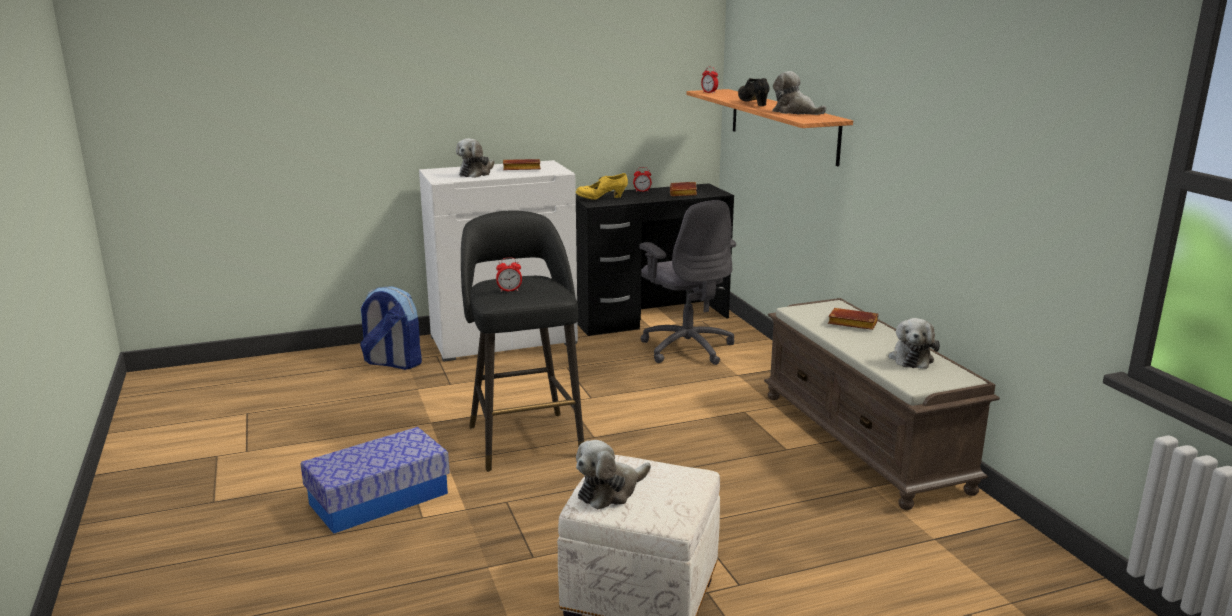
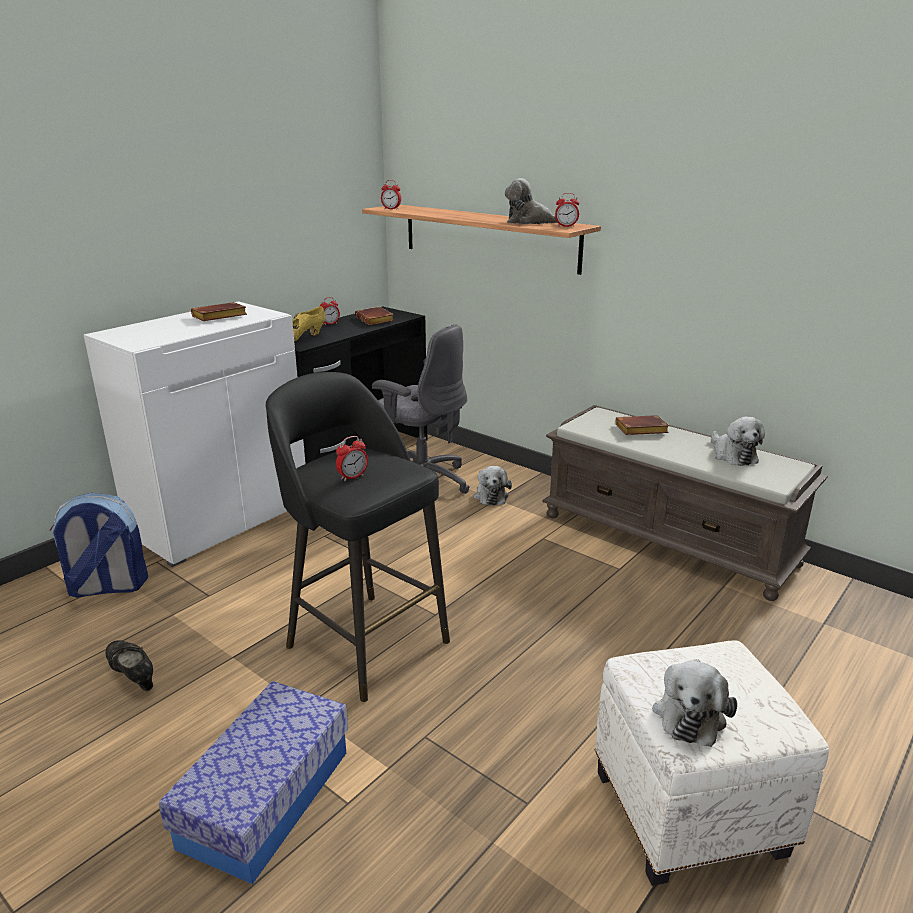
camera: 30 degrees left, 5 degrees up
(476, 173) = (171, 330): plush toy -> plush toy (491, 496)
(753, 103) = (465, 216): black shoe -> black shoe (132, 675)
(816, 118) = (566, 226): none -> alarm clock

